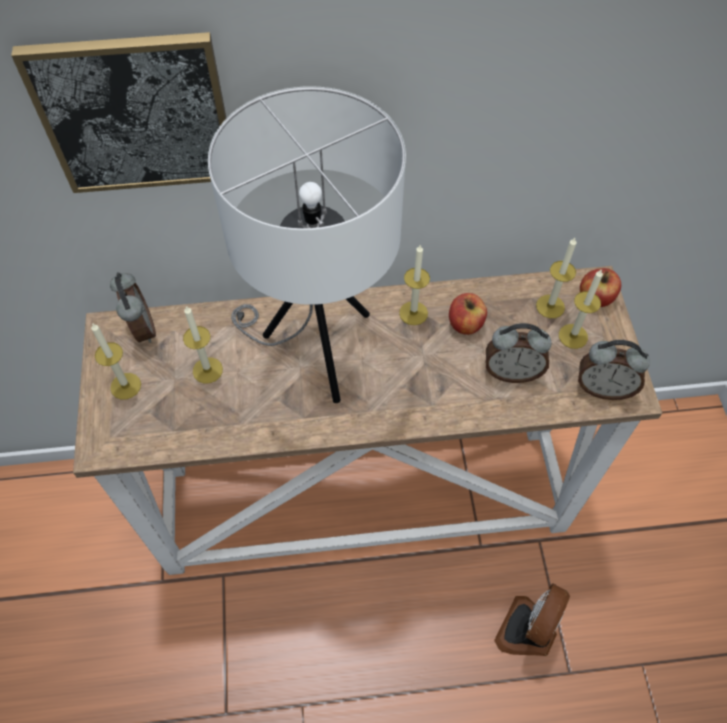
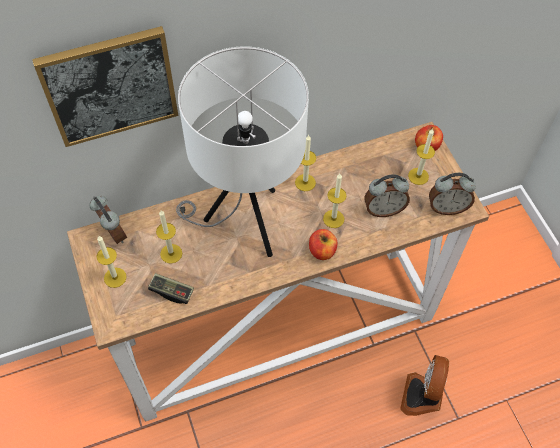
camera: 15 degrees left, 0 degrees up
(192, 421) = (171, 291): none -> game controller
(465, 323) = (343, 182): apple -> apple (322, 251)
(550, 306) = (397, 158): candle -> candle (333, 219)

